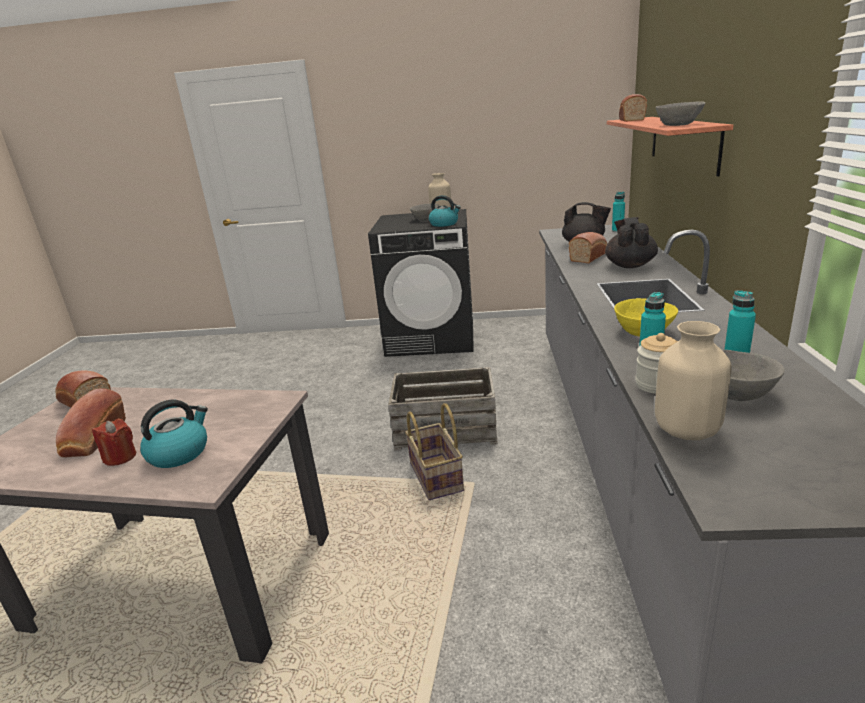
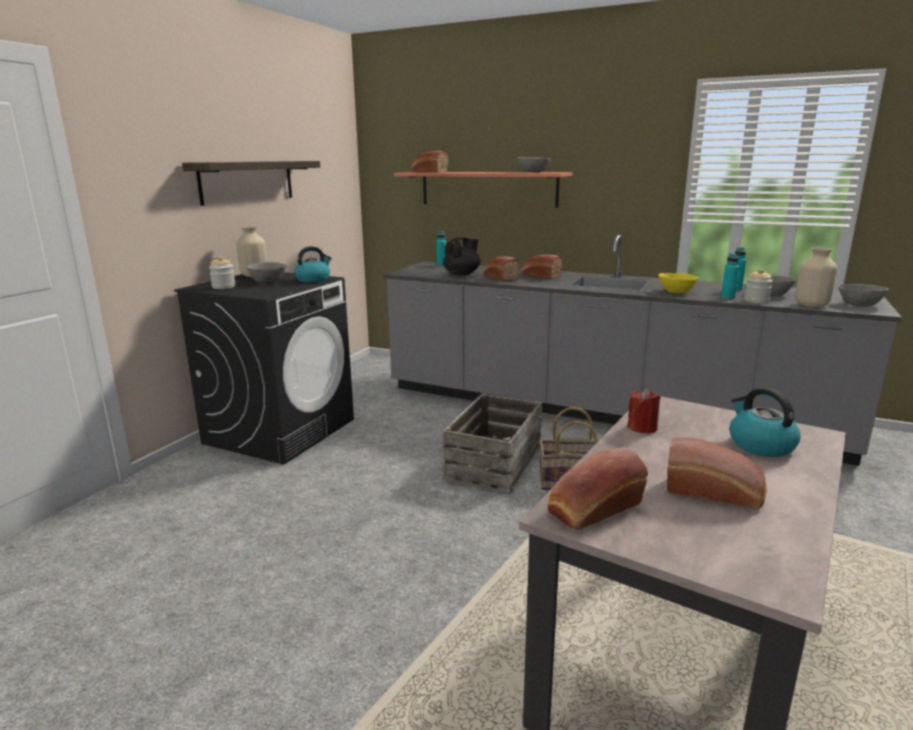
camera: 70 degrees left, 5 degrees down
(120, 457) = (764, 473): red candle -> red candle (642, 428)
(397, 219) = (223, 287): none -> jar
(462, 134) = (247, 181): none -> shelf
(629, 265) = (539, 276): black teapot -> bread
(775, 481) = (859, 304): none -> grey bowl

